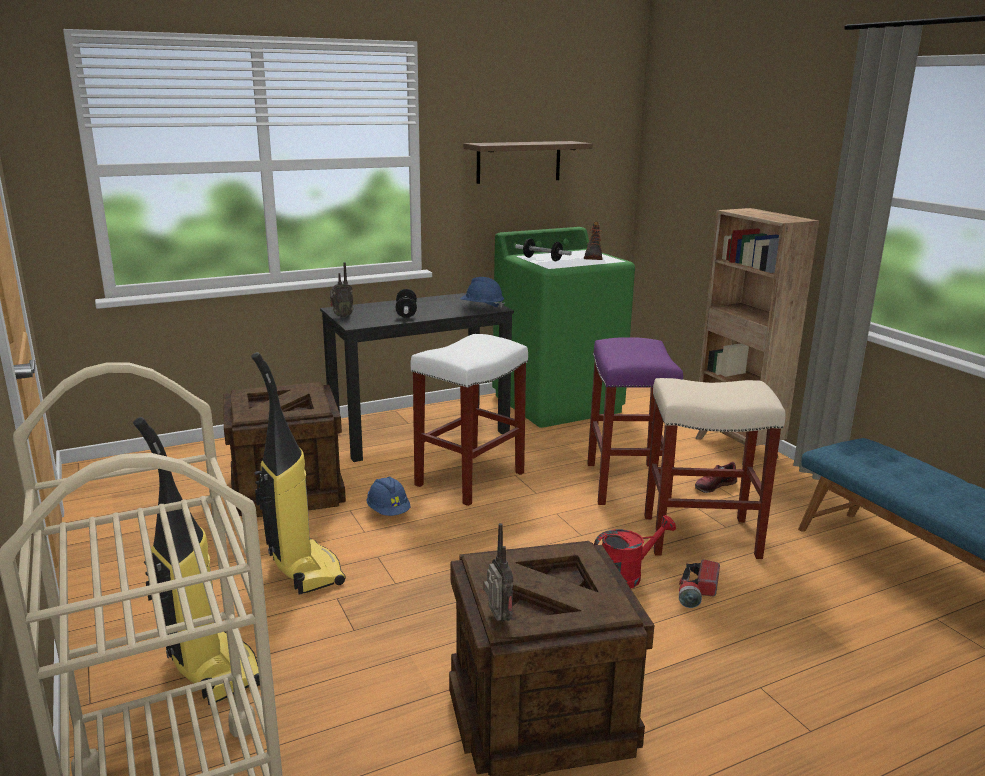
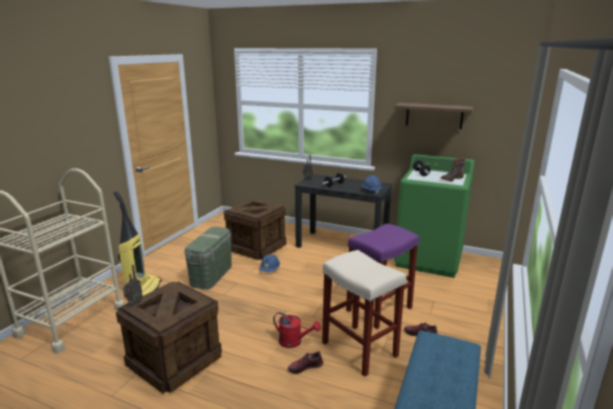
camera: 50 degrees right, 0 degrees up
(304, 570) = (211, 275): vacuum cleaner -> green storage box
(469, 479) = (319, 273): white stool -> none
(697, 592) = (305, 367): flashlight -> shoe
(736, 448) = (480, 325): brown bookcase -> none

